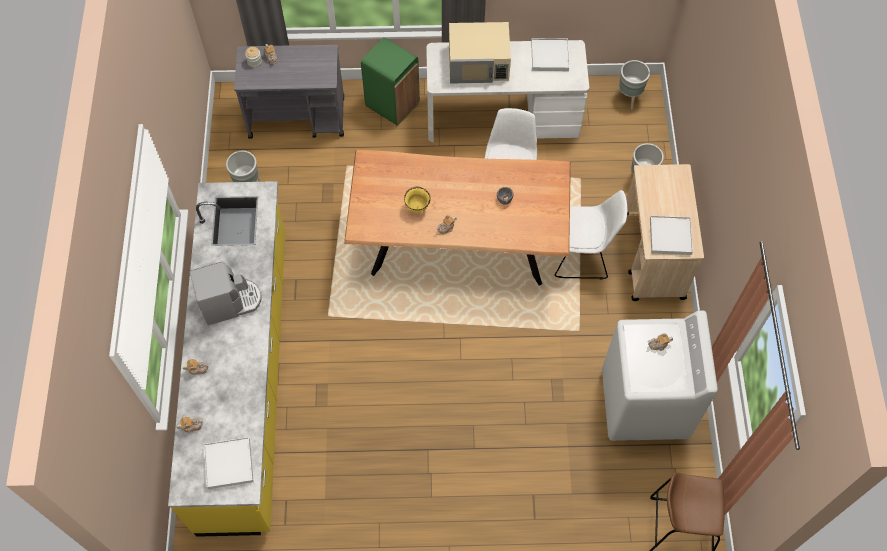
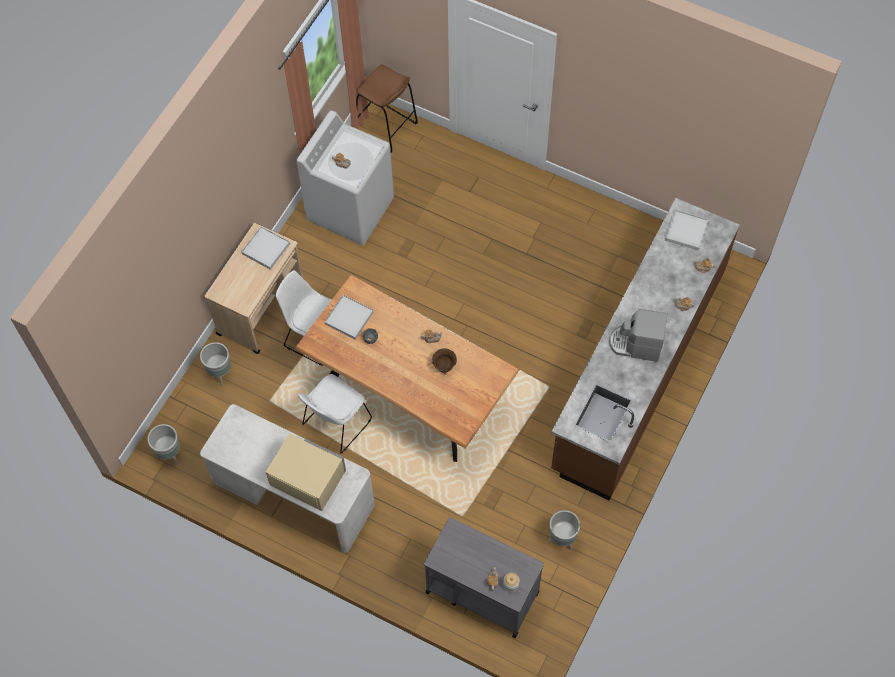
camera: 150 degrees left, 0 degrees up
(246, 377) = (637, 369): yellow counter -> brown counter
(392, 104) = (385, 560): green trash can -> none
(417, 207) = (444, 366): yellow bowl -> brown bowl
(550, 56) = (240, 452): white tray -> white tray (349, 318)

